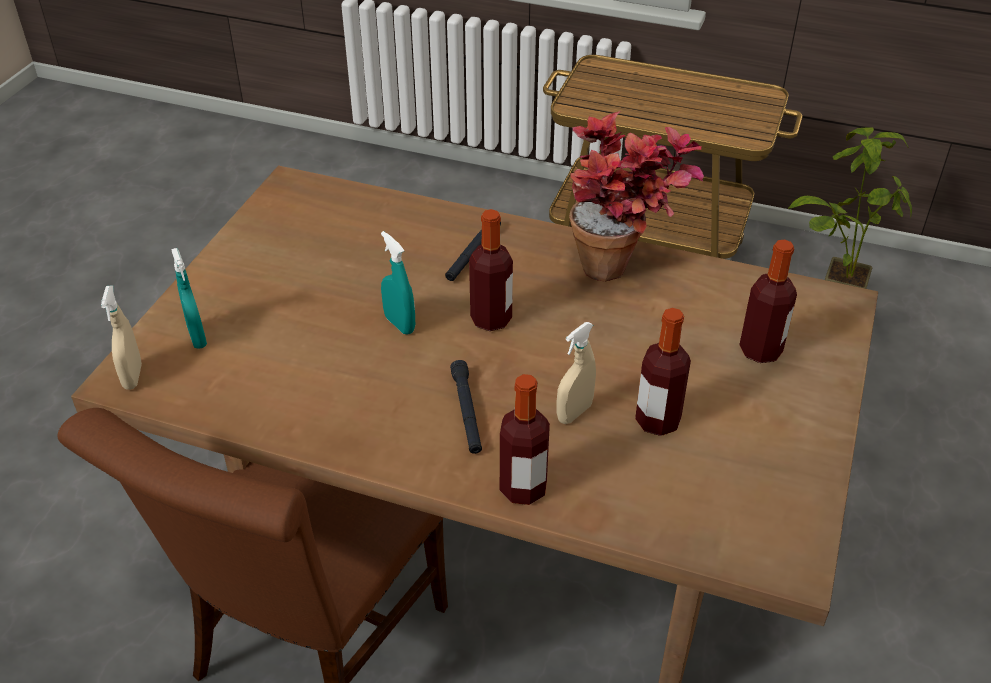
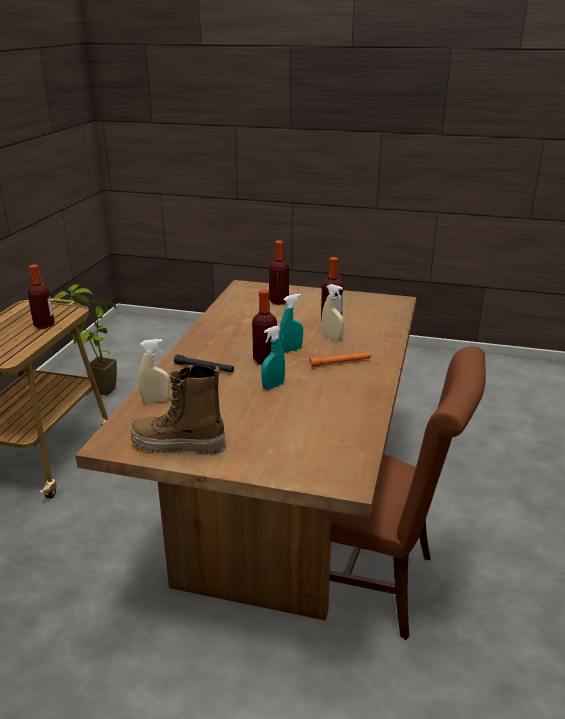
camera: 95 degrees left, 15 degrees down
(133, 377) = (344, 478): beige spray bottle -> beige spray bottle (156, 401)
(197, 337) = (298, 457): turquoise spray bottle -> turquoise spray bottle (291, 350)
(266, 236) = (179, 446): none -> boot
(467, 412) = (340, 363): black flashlight -> orange flashlight
(523, 488) = (385, 348): bottle -> bottle (44, 325)
(621, 270) = (220, 328): potted plant -> none

